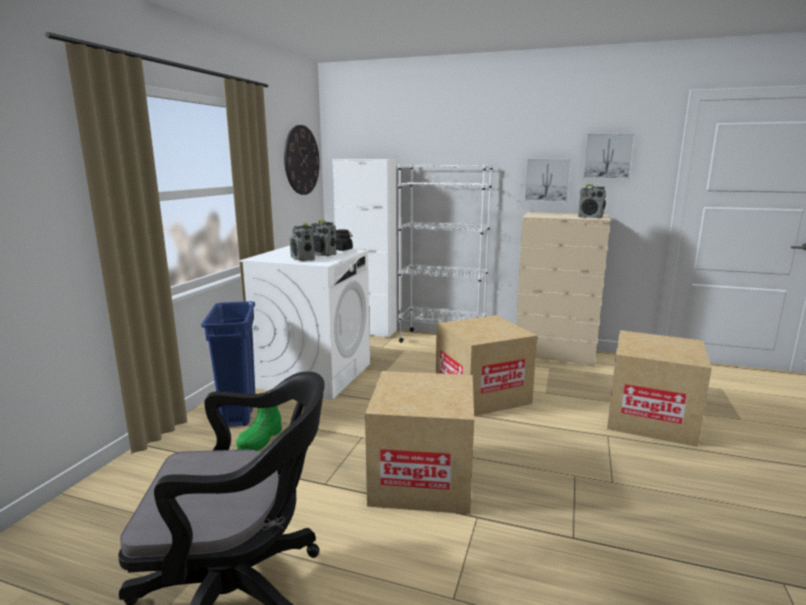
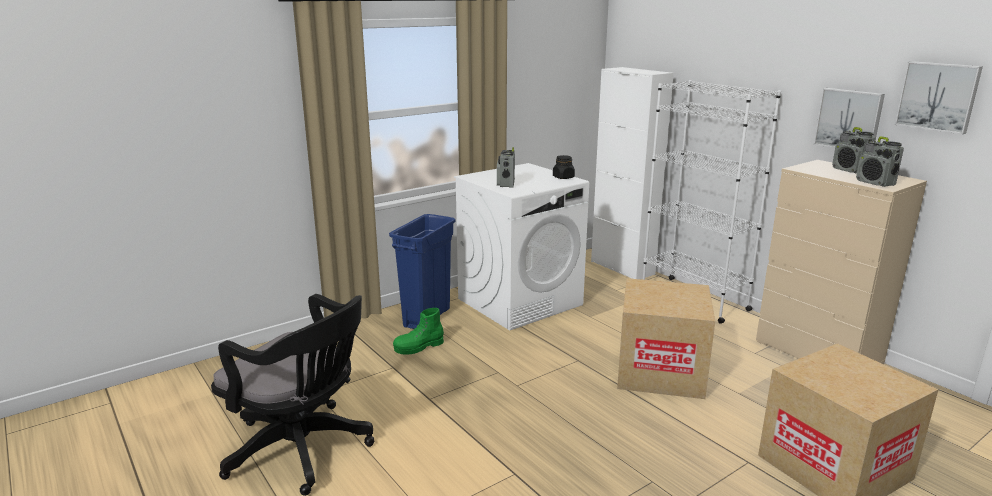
camera: 35 degrees right, 5 degrees up
(301, 160) = (569, 68): wall clock -> none
(323, 254) = (533, 181): radio -> radio (850, 170)
(422, 479) = (506, 425): cardboard box -> none

